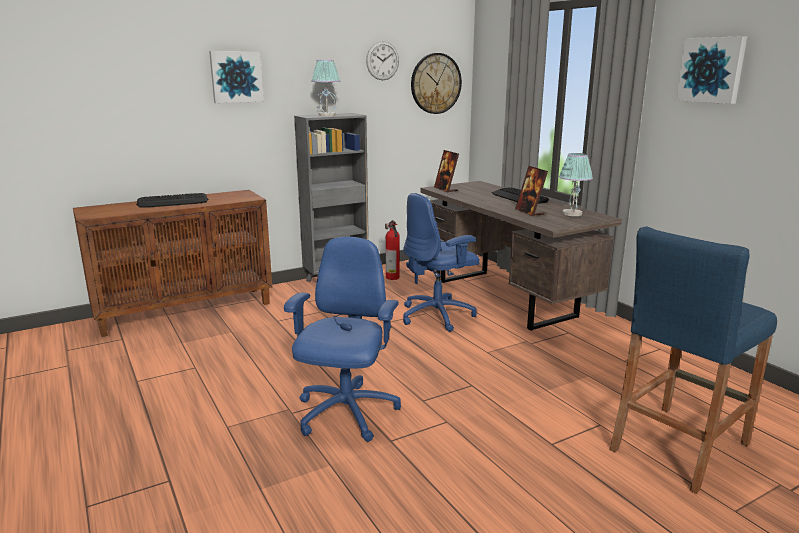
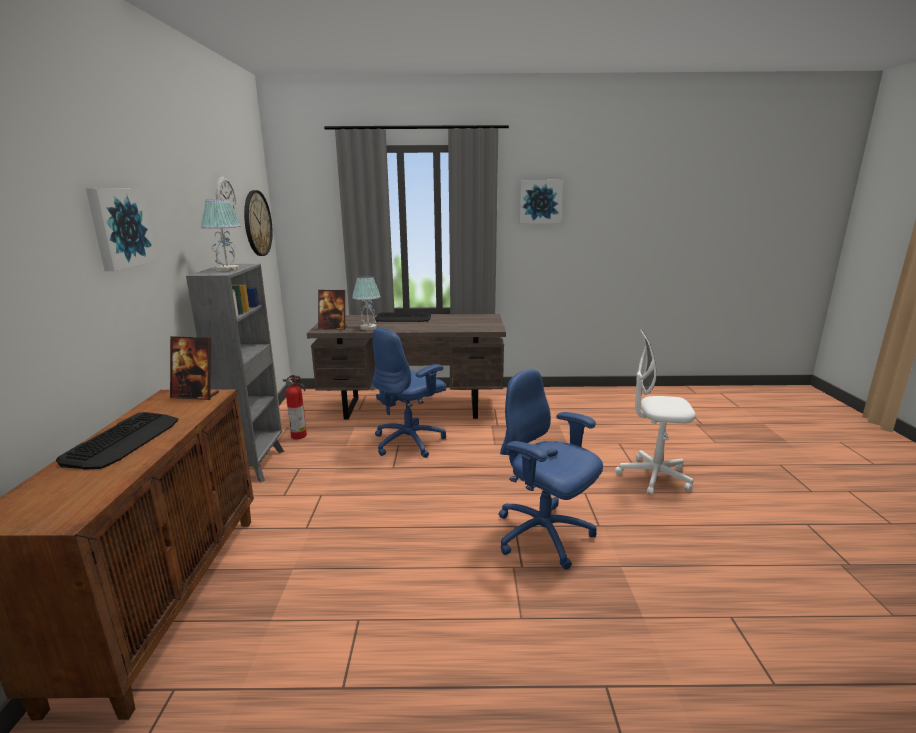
camera: 60 degrees left, 0 degrees up
(438, 316) = (410, 441): blue office chair -> blue office chair turned 45 degrees clockwise
(529, 212) = (449, 325): picture frame -> picture frame (195, 395)
(539, 463) = (653, 477): none -> white office chair
(571, 214) = (470, 319): table lamp -> table lamp (368, 328)
(678, 446) = (653, 432): blue stool -> none

